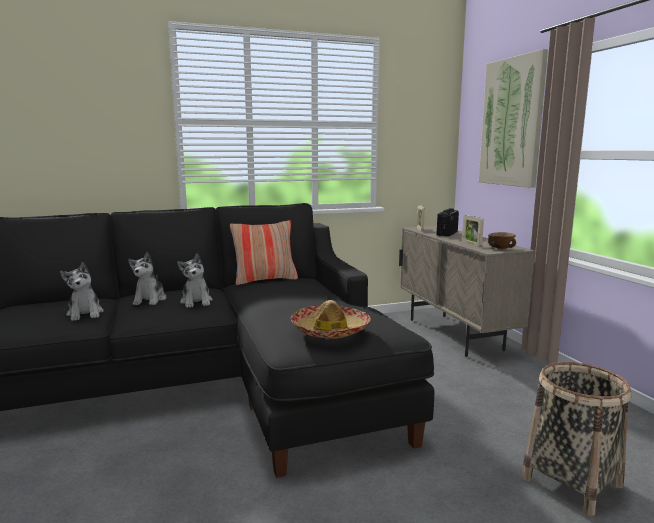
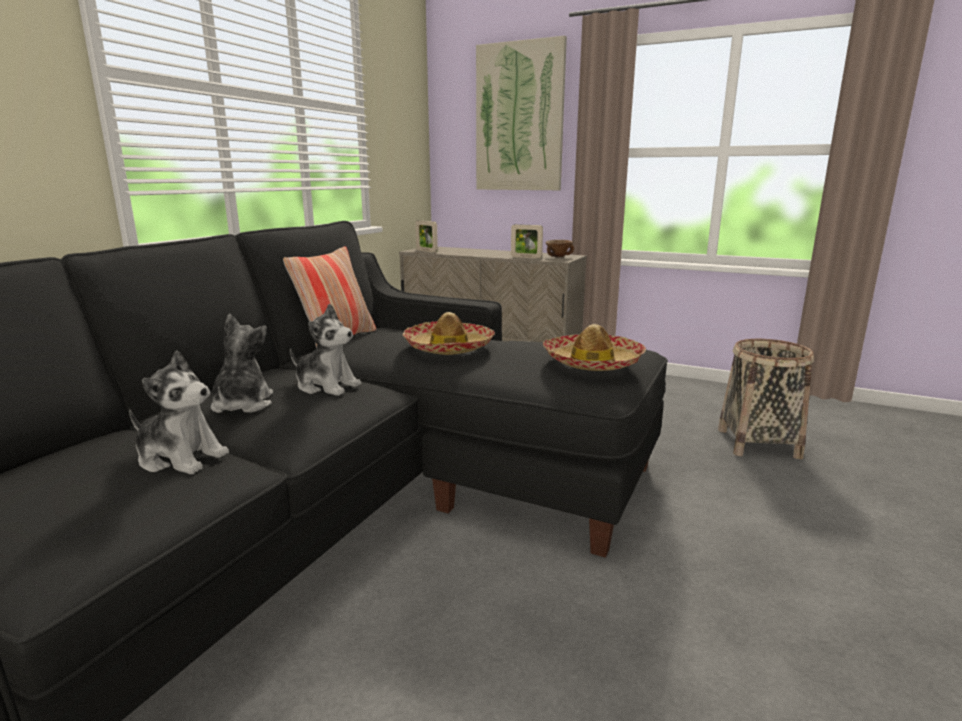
camera: 45 degrees left, 5 degrees up
(150, 300) = (242, 405): plush toy -> plush toy turned 135 degrees counterclockwise
(288, 297) = (449, 347): none -> hat
(447, 234) = (467, 251): radio -> none

